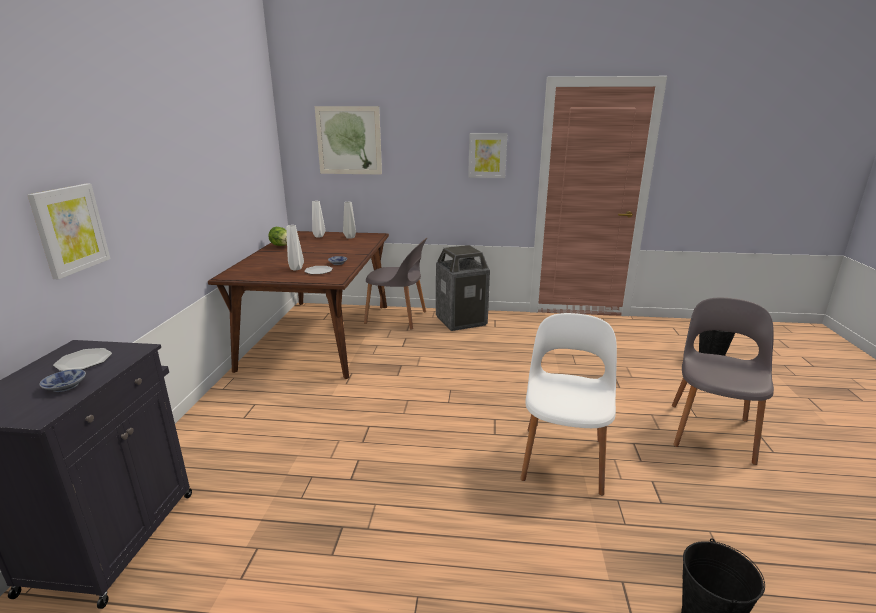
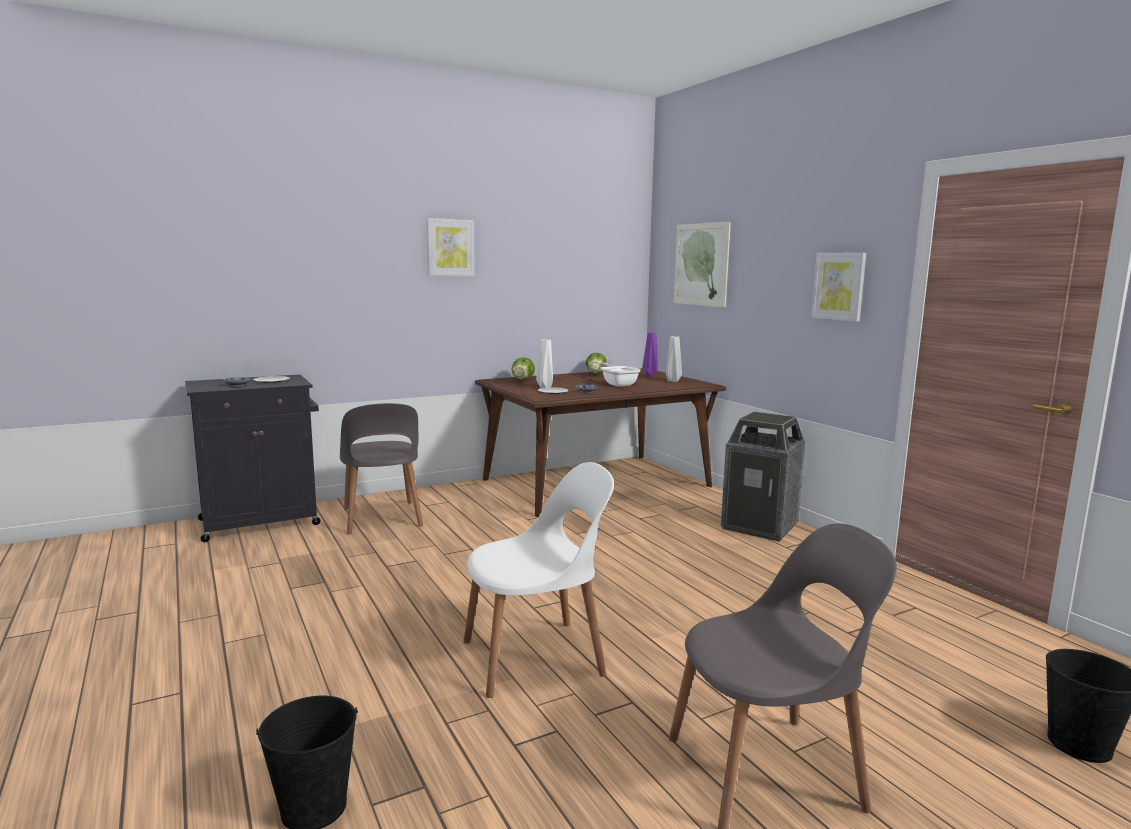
camera: 55 degrees right, 10 degrees down
(70, 229) = (326, 298): picture -> picture (450, 247)
(253, 268) = (522, 380): none -> lettuce
(318, 236) = (650, 375): white vase -> purple vase
(331, 250) = (618, 384): none -> frying pan
(397, 318) = (697, 498): grey chair -> grey chair (381, 518)

